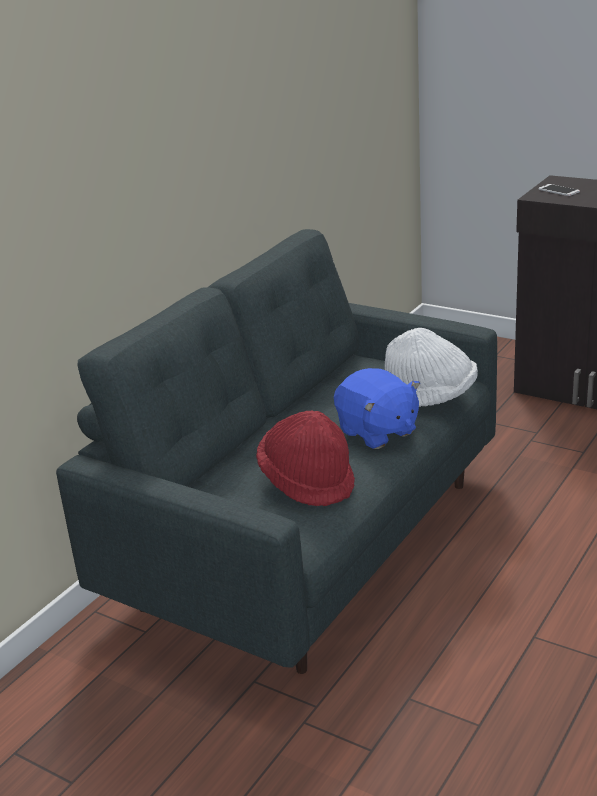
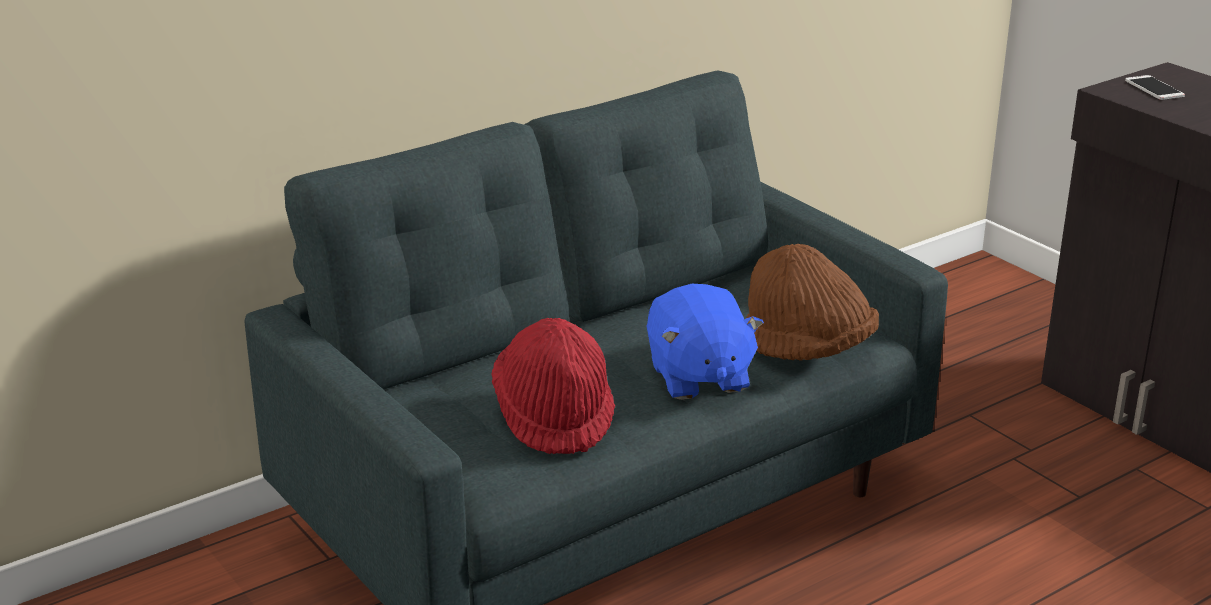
camera: 20 degrees right, 0 degrees up
(430, 398) = (807, 350): white hat -> brown hat

